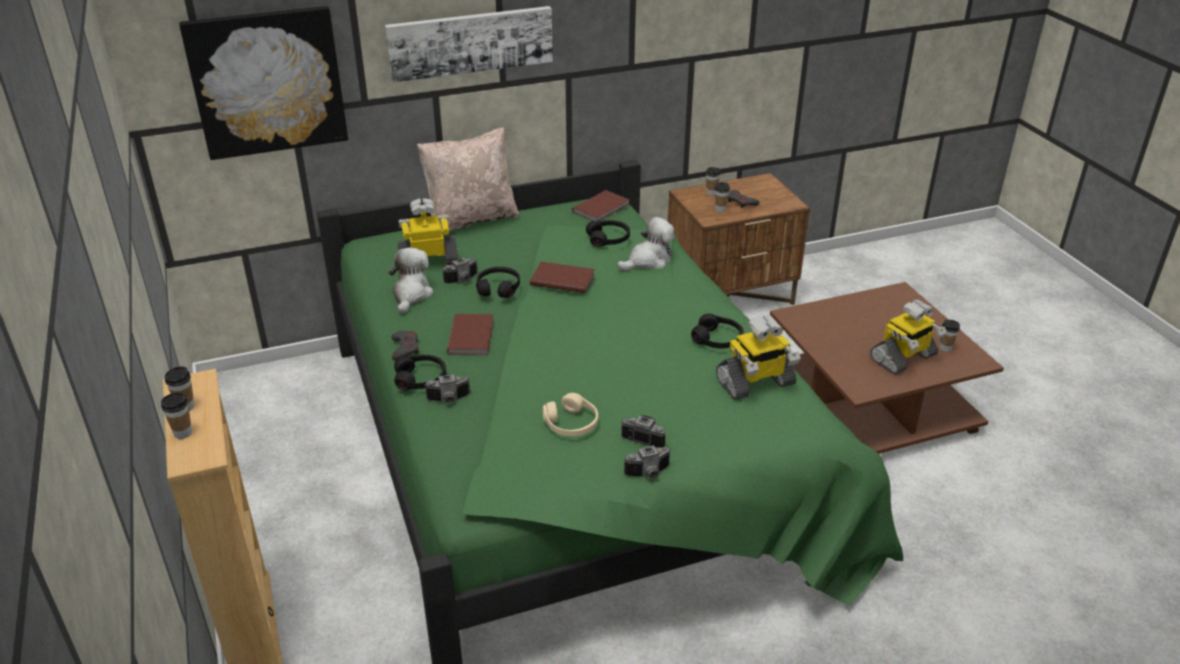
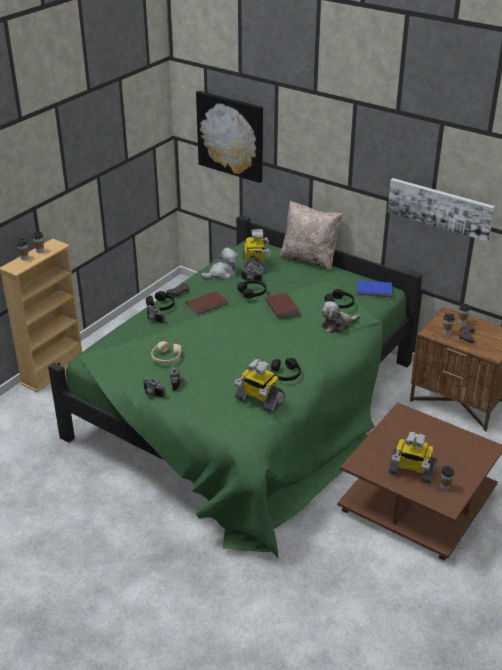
camera: 55 degrees right, 0 degrees up
(429, 261) = (255, 265): toy robot -> toy robot turned 45 degrees clockwise
(470, 42) = (332, 155): picture -> picture (440, 208)
(602, 208) = (375, 290): brown book -> blue book
(648, 261) = (337, 325): plush toy -> plush toy turned 135 degrees clockwise

